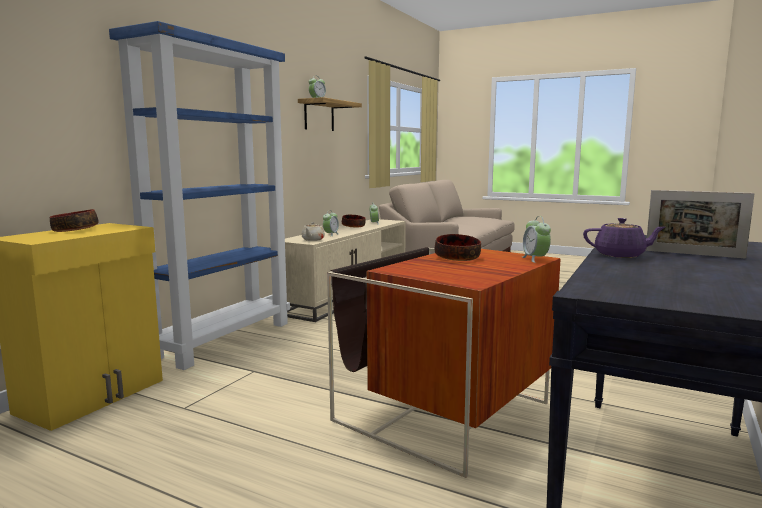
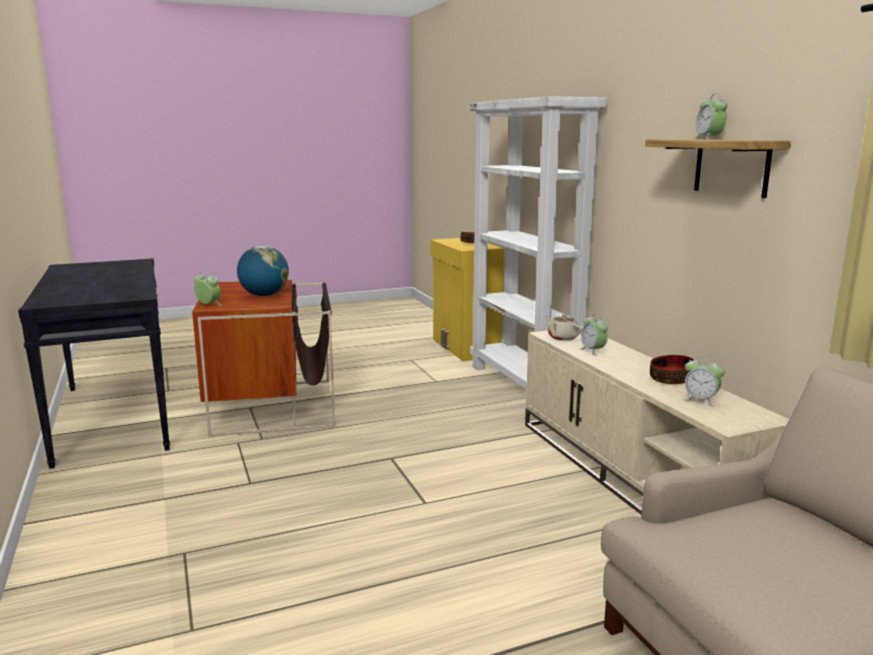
camera: 130 degrees right, 5 degrees up
(223, 339) = (524, 385): blue bookcase -> white bookcase
(456, 258) = (264, 295): bowl -> globe
(620, 255) = (134, 278): purple teapot -> none
(693, 254) = (88, 286): picture frame -> none

